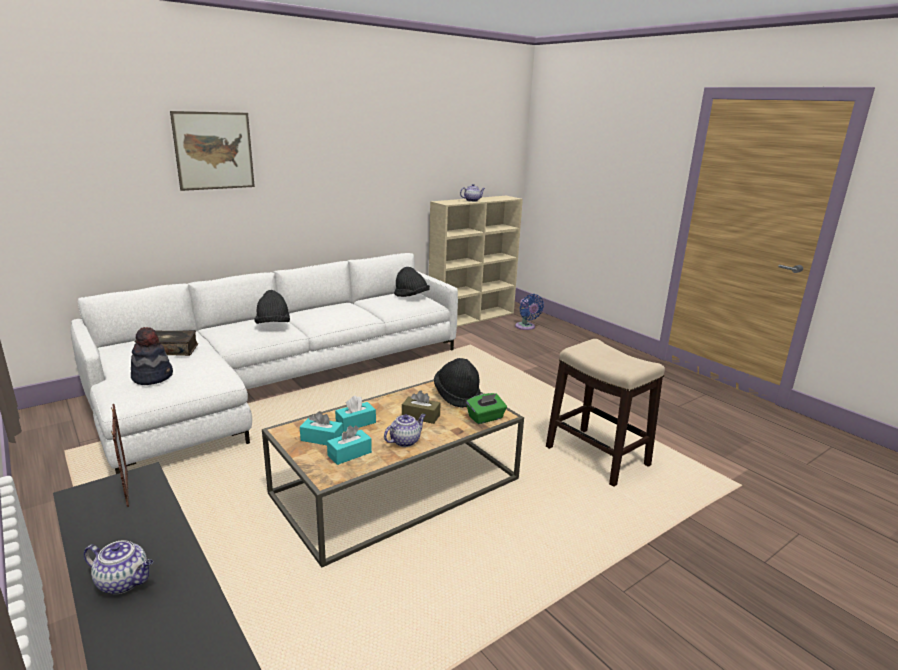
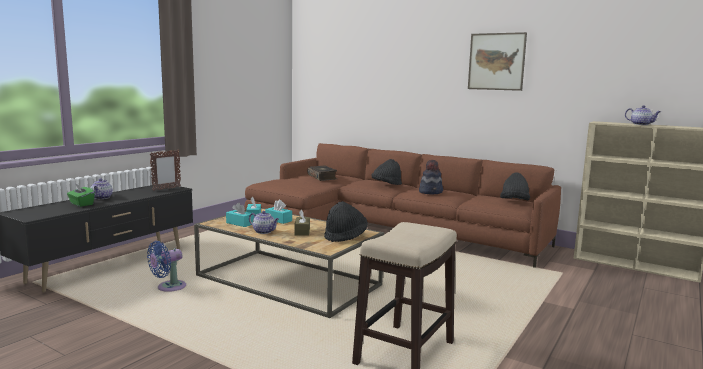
camera: 70 degrees right, 10 degrees down
(153, 377) = (287, 181): hat -> hat (431, 192)
(214, 151) = (406, 65): picture -> picture (496, 61)
(277, 382) = (387, 230): white sofa -> brown sofa
(486, 418) = (317, 246): green tissue box -> green tissue box (81, 204)
(526, 327) = (672, 293): blue fan -> blue fan (168, 288)

